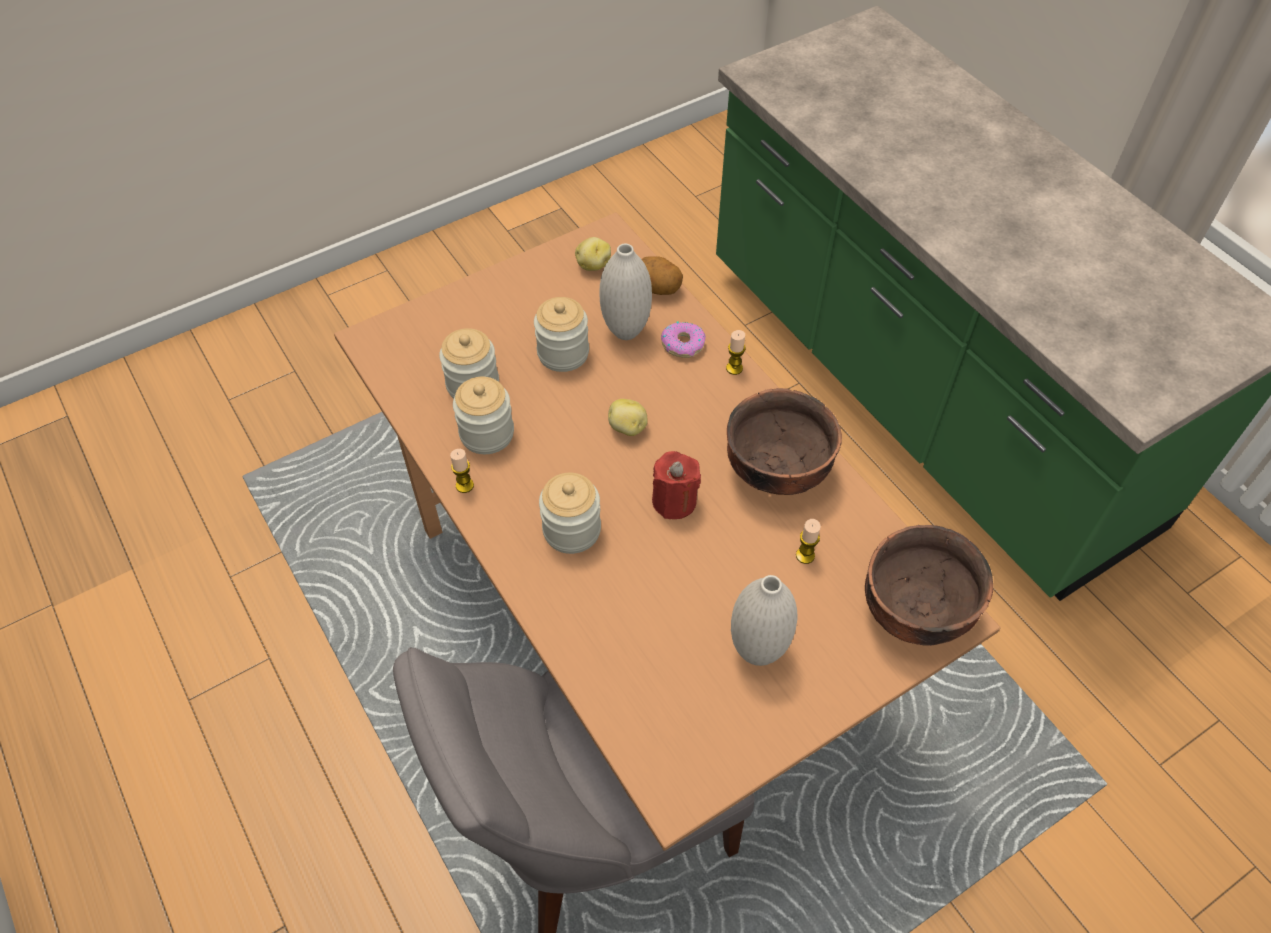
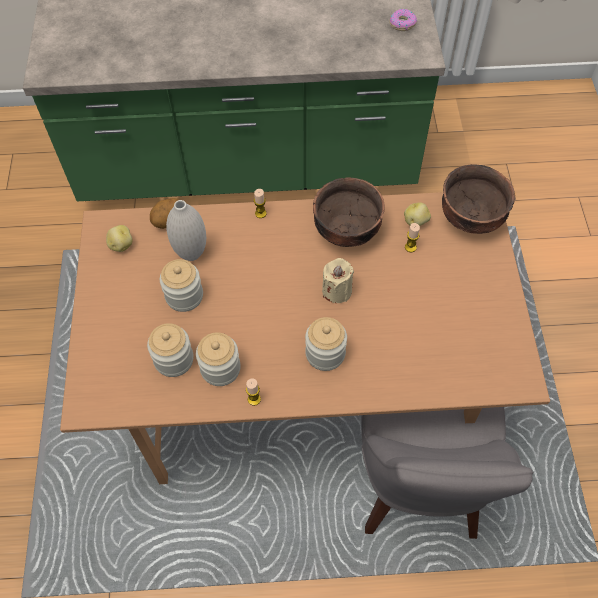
camera: 60 degrees left, 5 degrees up
(627, 428) = (268, 289): potato -> potato (416, 221)
(674, 501) = (337, 290): red candle -> beige candle
(683, 344) = (223, 229): donut -> donut (402, 23)
(757, 651) = (457, 300): white vase -> none

